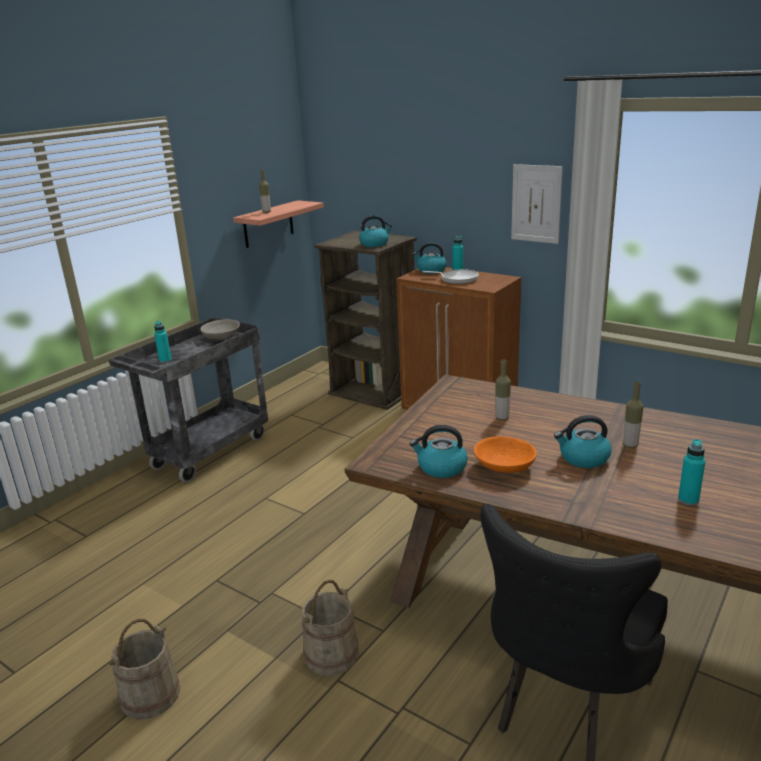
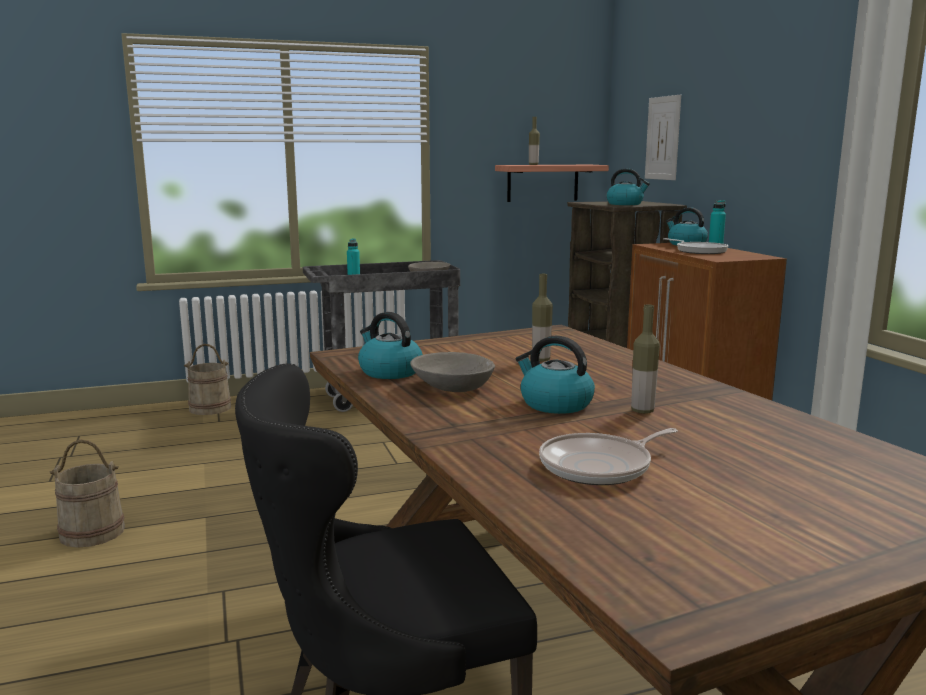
camera: 35 degrees right, 10 degrees down
(331, 653) = (250, 569): beige bucket -> beige bucket (210, 408)
(504, 466) = (452, 386): orange bowl -> grey bowl
(536, 203) = (814, 154): picture -> picture (663, 138)
(688, 500) = (600, 467): turquoise bottle -> frying pan

